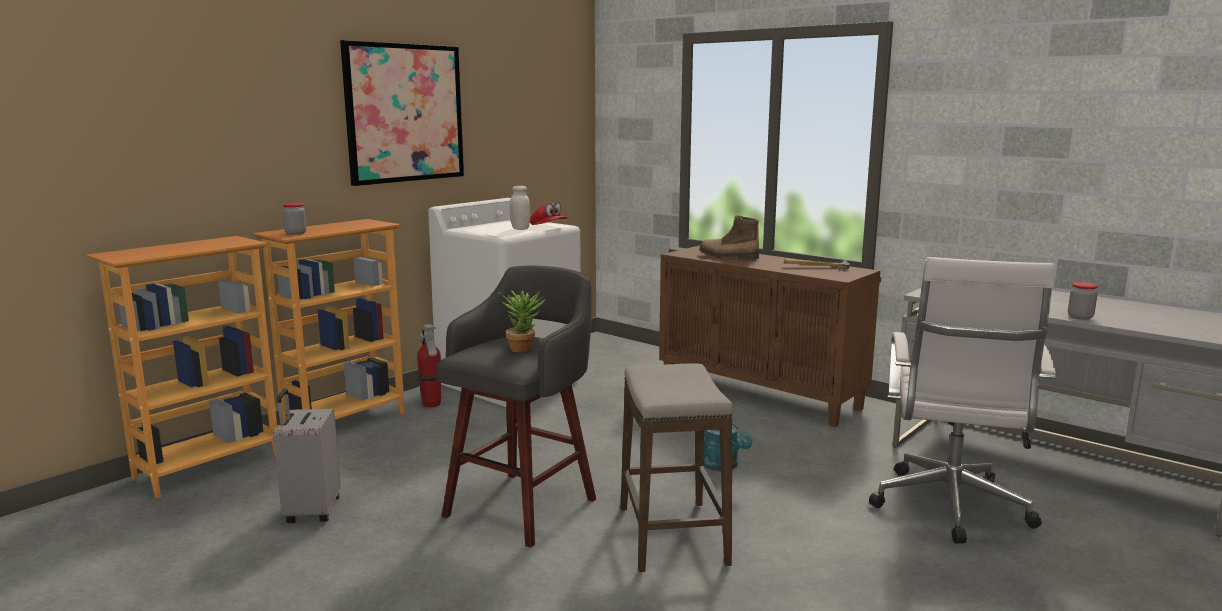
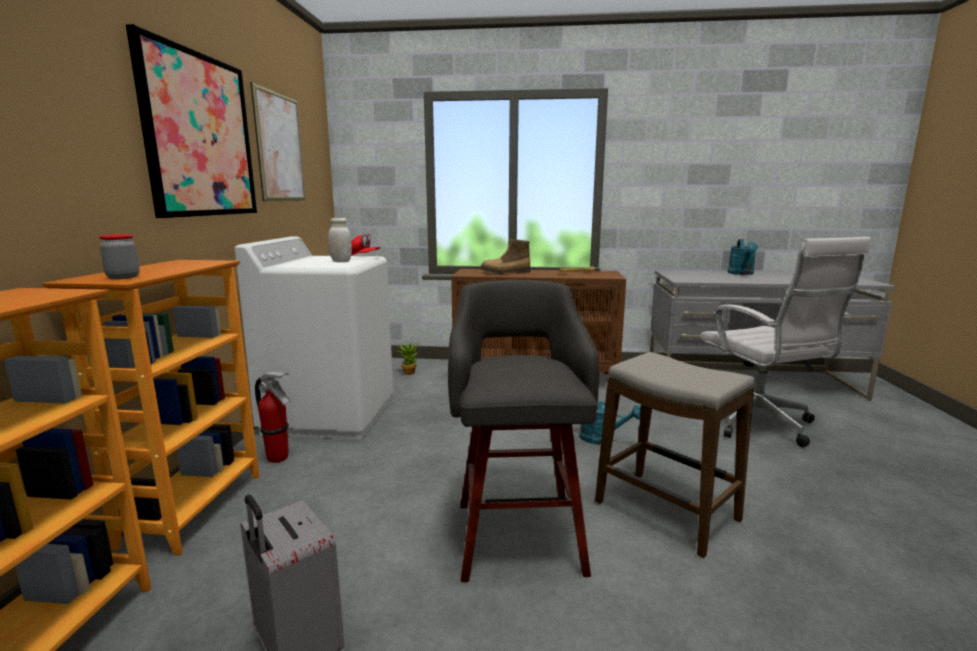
camera: 35 degrees left, 0 degrees up
(509, 108) = (280, 147): none -> picture
(524, 348) = (535, 367): potted plant -> potted plant (409, 372)
(1061, 297) = (741, 273): none -> turquoise watering can
(1080, 317) = (786, 281): jar -> none

